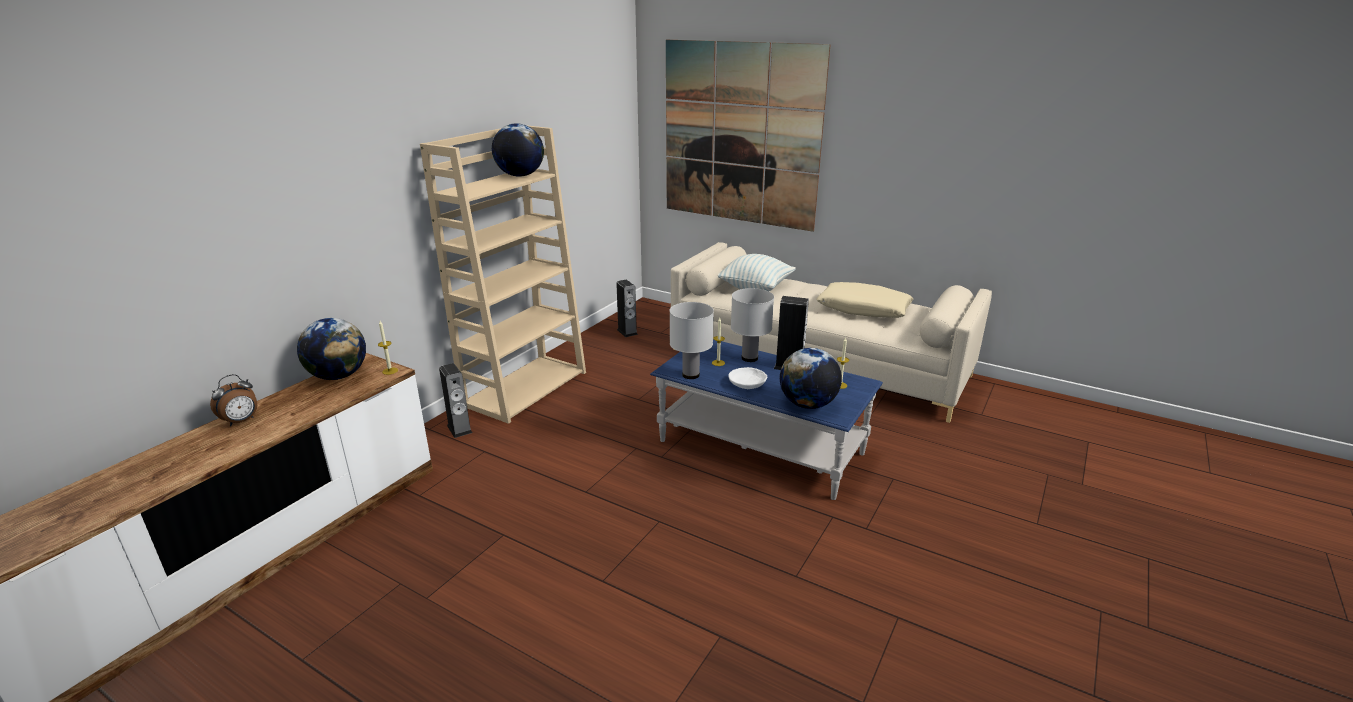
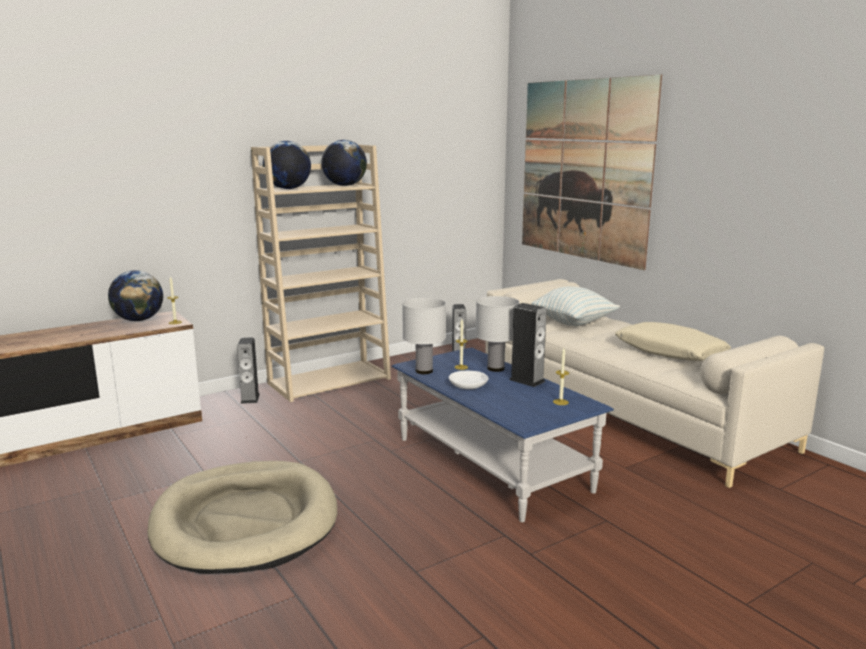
camera: 25 degrees right, 10 degrees down
(241, 421) = (47, 333): alarm clock -> none
(599, 575) = (245, 522): none -> beige dog bed
(807, 404) = (507, 410): globe -> globe (288, 189)

